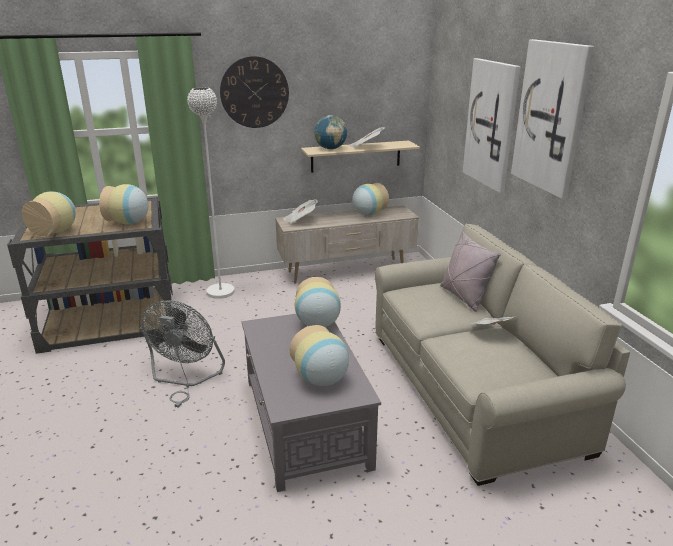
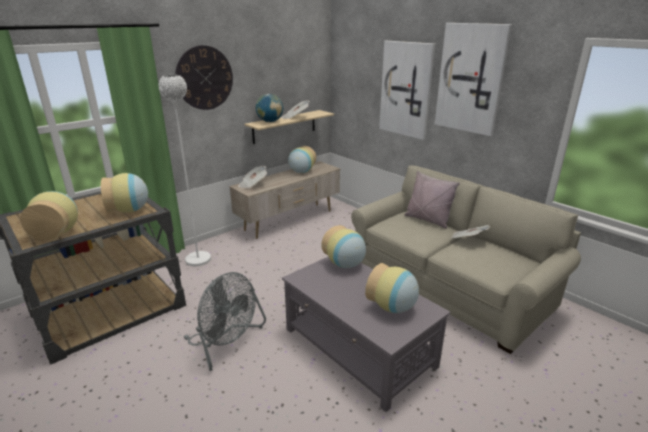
camera: 25 degrees left, 0 degrees up
(181, 378) = (224, 343): grey fan -> grey fan turned 135 degrees clockwise

